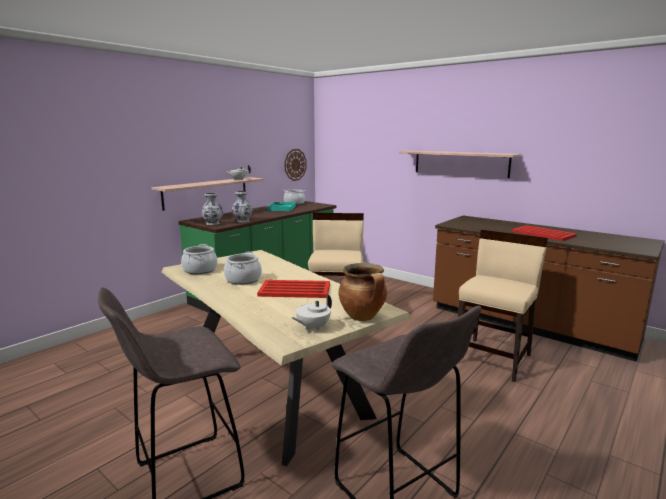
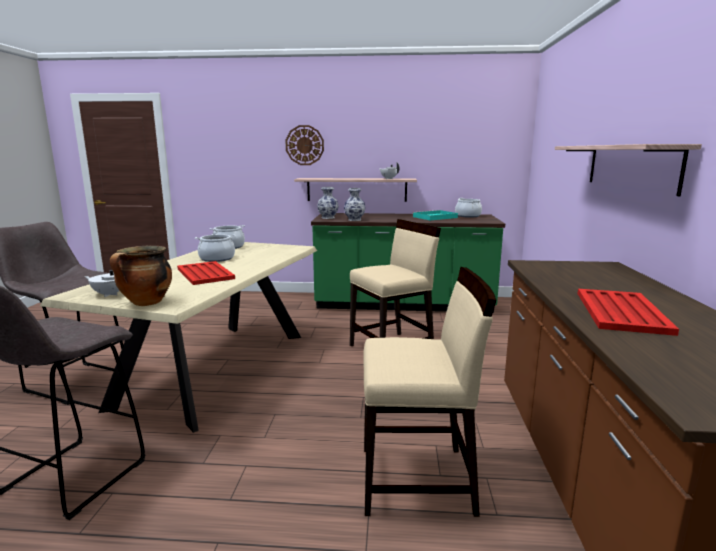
camera: 55 degrees right, 0 degrees up
(295, 164) = (490, 169): wall clock -> wall clock (304, 145)

